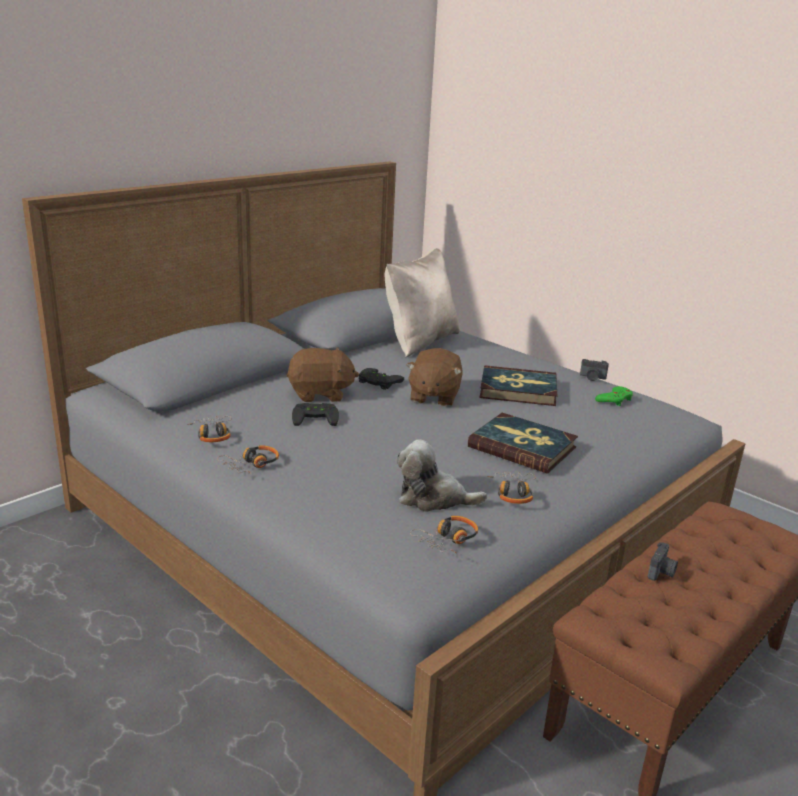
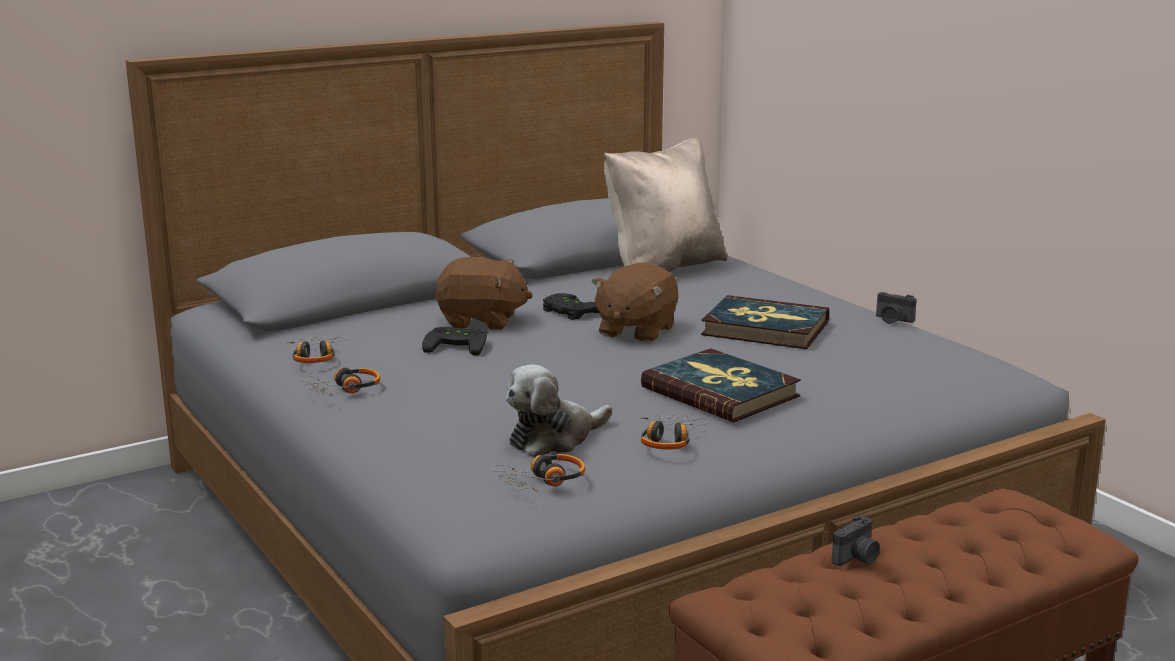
camera: 15 degrees right, 5 degrees down
(433, 498) = (554, 438): plush toy -> plush toy turned 60 degrees counterclockwise
(614, 400) = (905, 346): green game controller -> none

